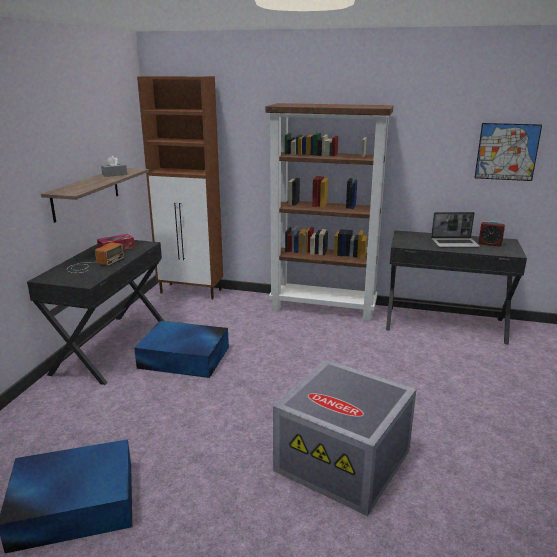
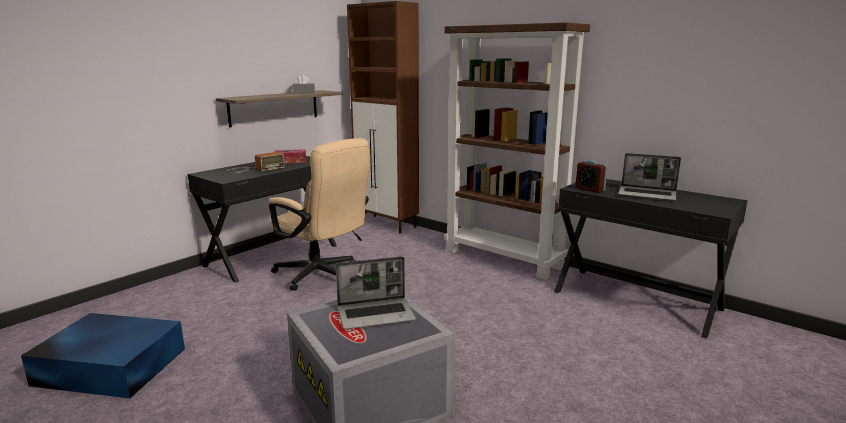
camera: 25 degrees right, 5 degrees down
(185, 358) = (322, 276): blue storage box -> beige office chair
(344, 388) = (376, 314): none -> laptop
(489, 244) = (697, 200): alarm clock -> alarm clock (590, 189)
(507, 152) = (733, 80): picture -> none

